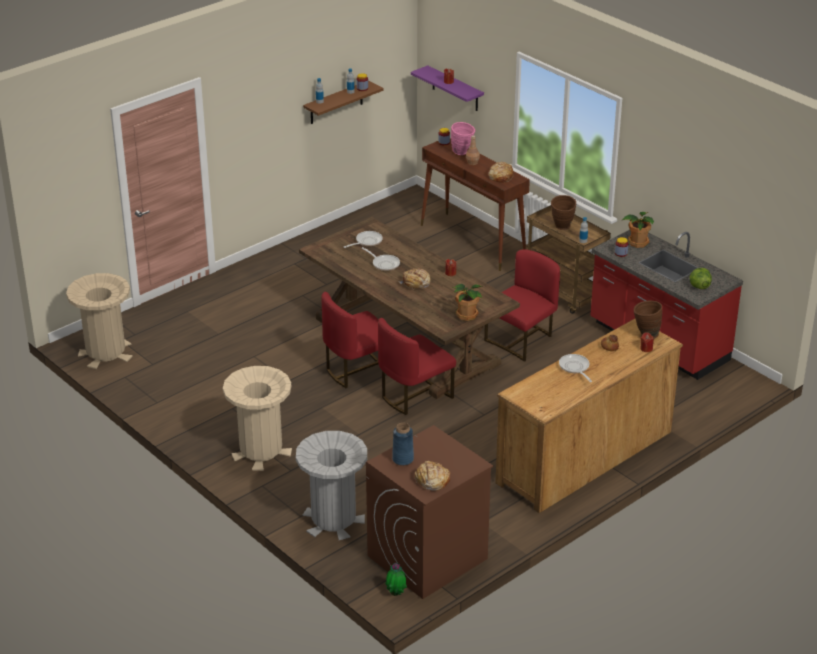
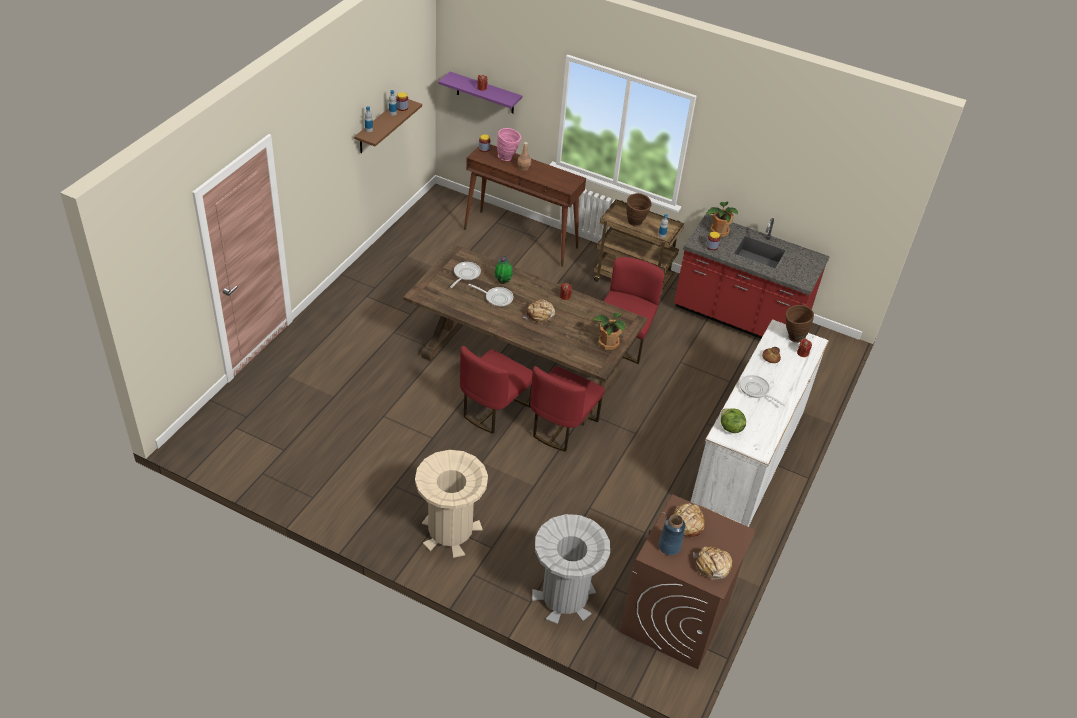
camera: 25 degrees left, 10 degrees up
(105, 352) = (226, 447): beige trash can -> none
(396, 593) = (670, 670): potted plant -> potted plant (503, 282)
(500, 176) = (558, 179): bread -> bread (687, 523)
(584, 457) = (748, 459): brown dresser -> white dresser
(699, 286) = (798, 270): lettuce -> lettuce (730, 428)

